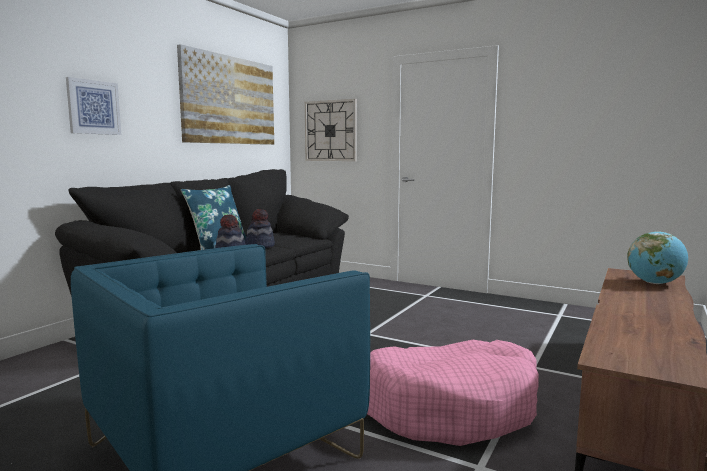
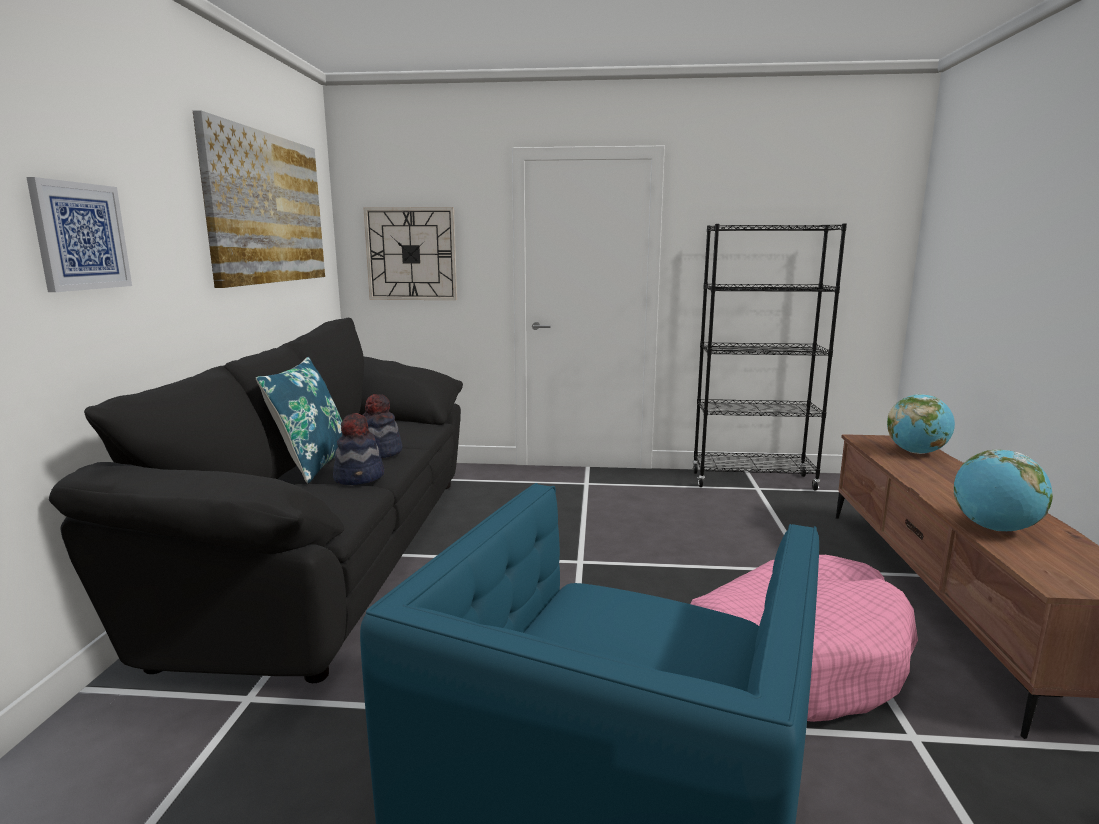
camera: 25 degrees left, 5 degrees up
(562, 310) = (753, 481): none -> black bookcase
(621, 327) = (994, 528): none -> globe

